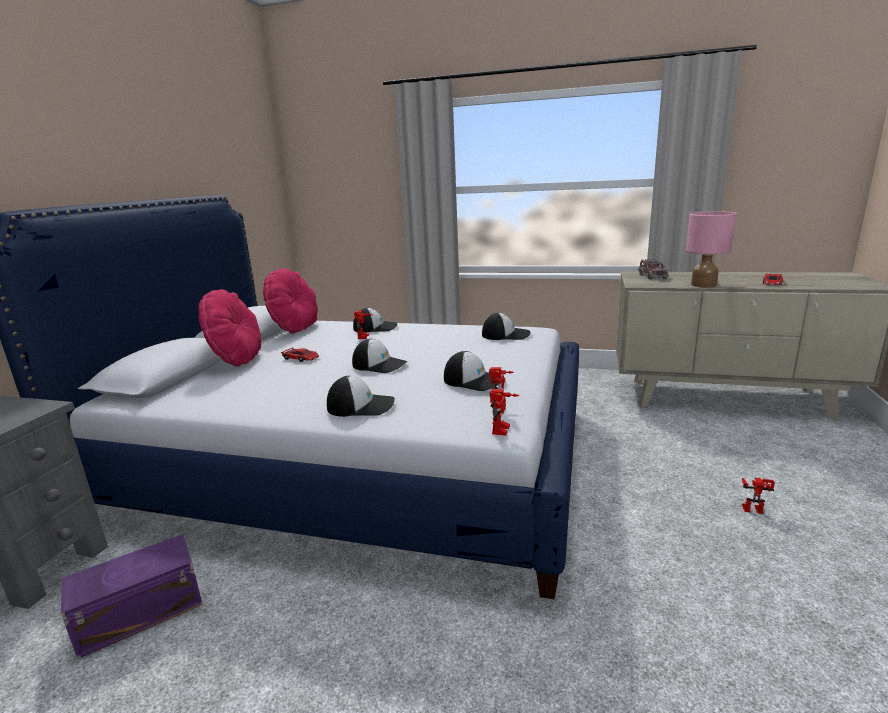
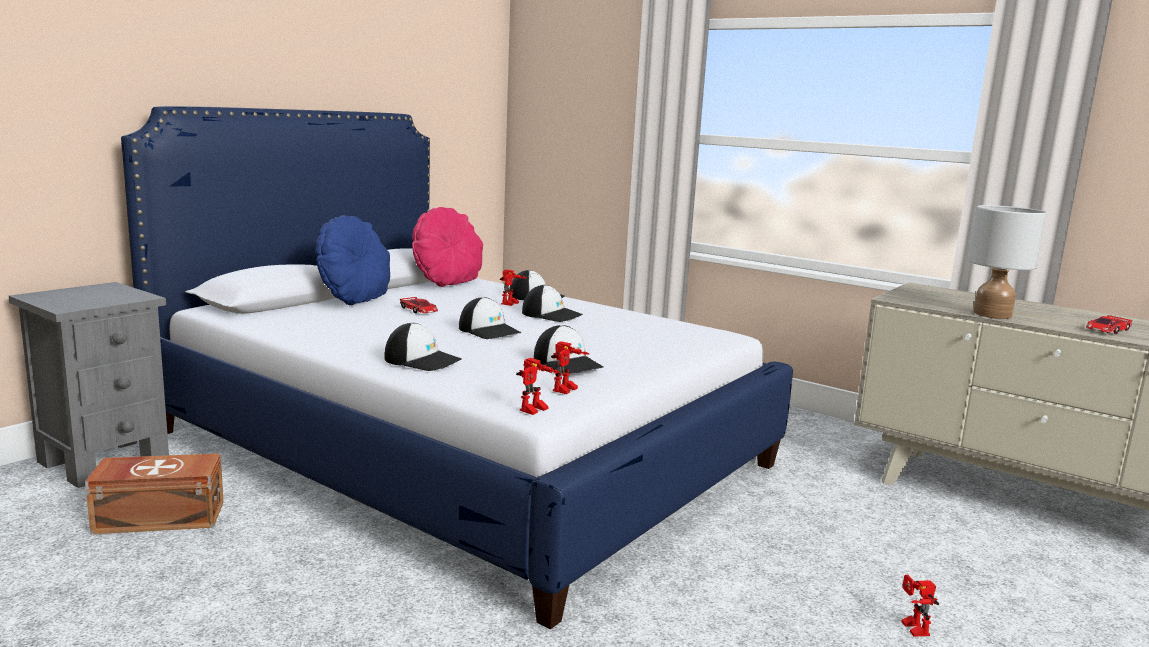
camera: 20 degrees right, 5 degrees down
(138, 612) = (158, 516): purple storage box -> brown storage box
(237, 361) = (354, 301): pink pillow -> blue pillow
(506, 335) = (679, 332): cap -> cap (552, 315)
(652, 276) = (939, 294): toy truck -> none
(704, 285) = (993, 315): pink table lamp -> grey table lamp
(753, 508) = (910, 627): toy robot -> toy robot turned 135 degrees counterclockwise

